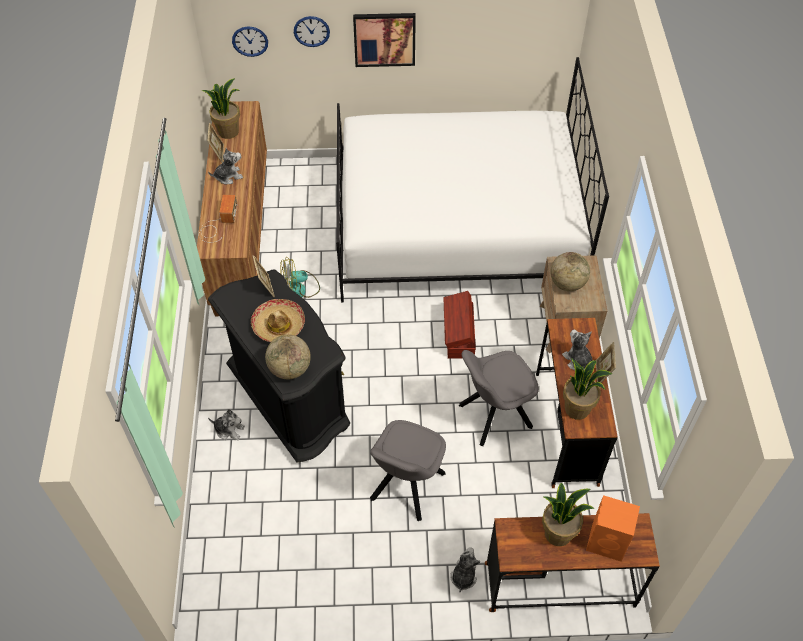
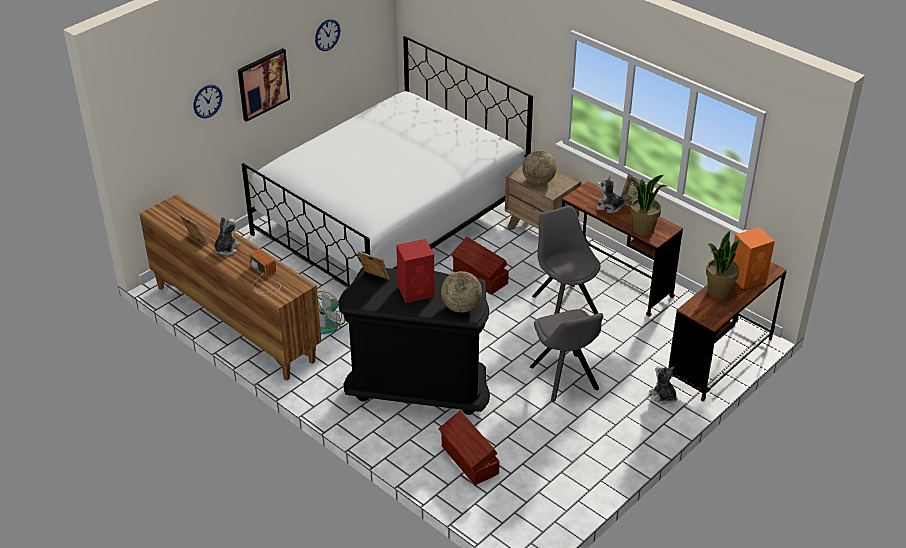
camera: 45 degrees left, 15 degrees down
(228, 131) = (181, 224): potted plant -> none
(229, 430) = (400, 435): plush toy -> none
(246, 496) = (469, 460): none -> brown storage box
(250, 41) = (159, 134): wall clock -> wall clock (327, 35)
(278, 325) = (417, 291): hat -> red speaker
(494, 415) = (564, 304): grey chair -> grey chair turned 135 degrees clockwise

